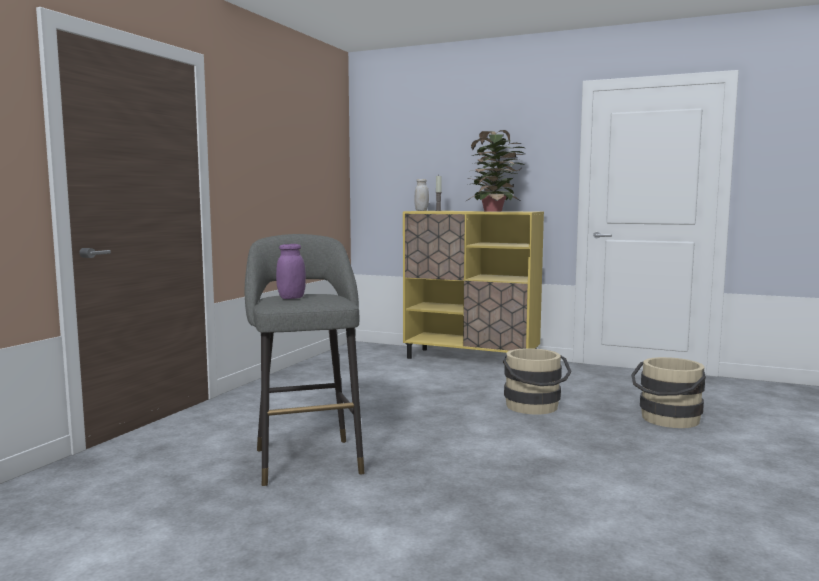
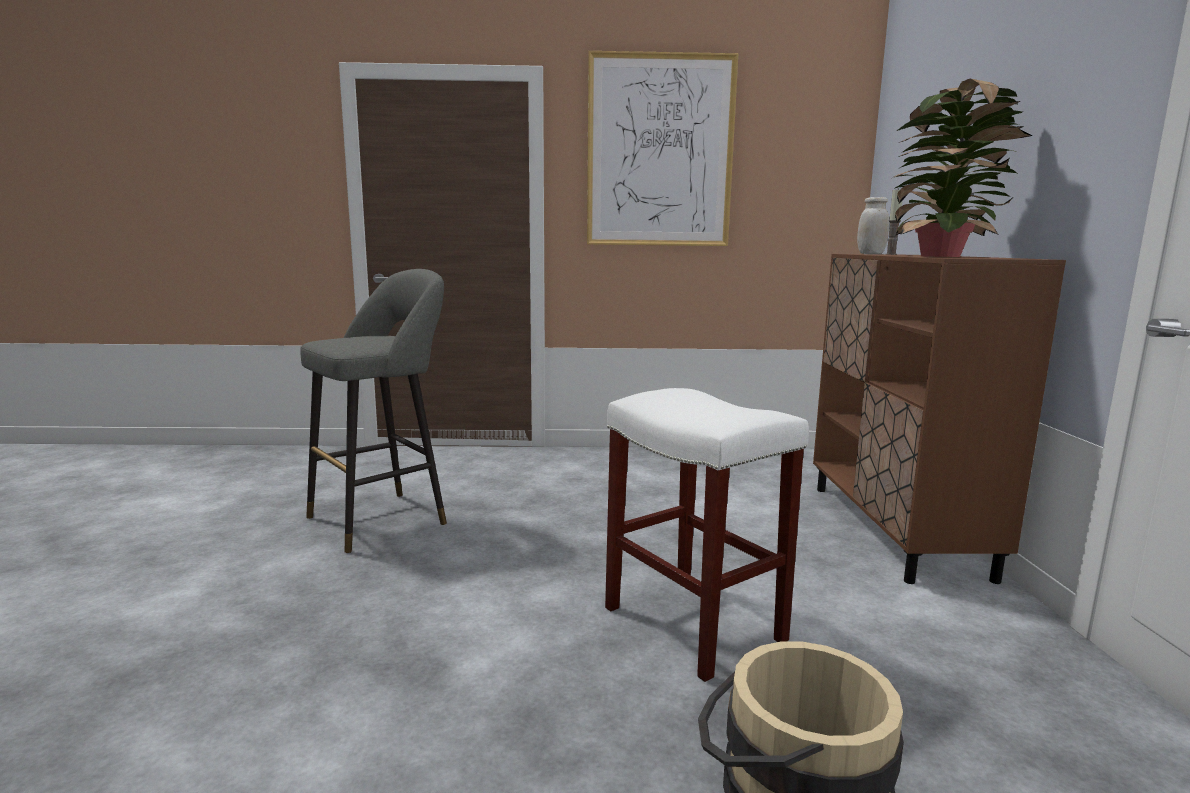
camera: 65 degrees right, 5 degrees up
(268, 136) = (659, 152): none -> picture
(291, 298) = (352, 337): purple jar -> none
(471, 359) = (895, 529): yellow cabinet -> brown cabinet
(534, 408) = (690, 623): beige bucket -> white stool

